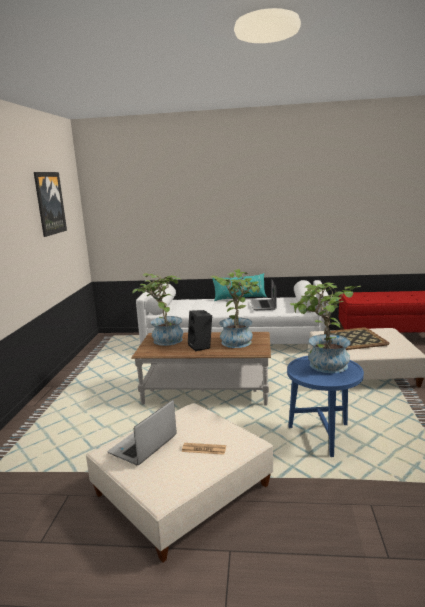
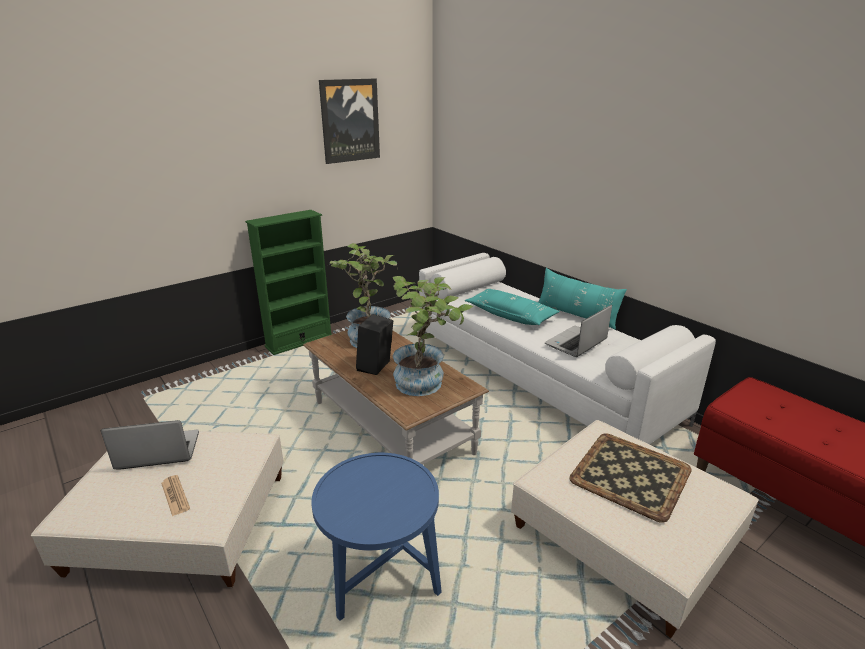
camera: 45 degrees right, 10 degrees up
(56, 388) = (299, 341): none -> green bookcase
(211, 307) = (510, 315): none -> turquoise pillow
(323, 366) = (382, 489): potted plant -> none

